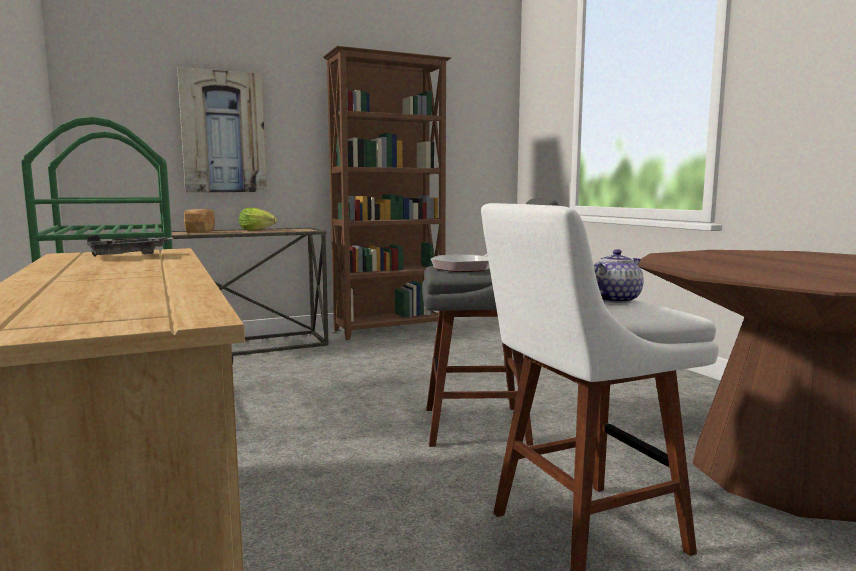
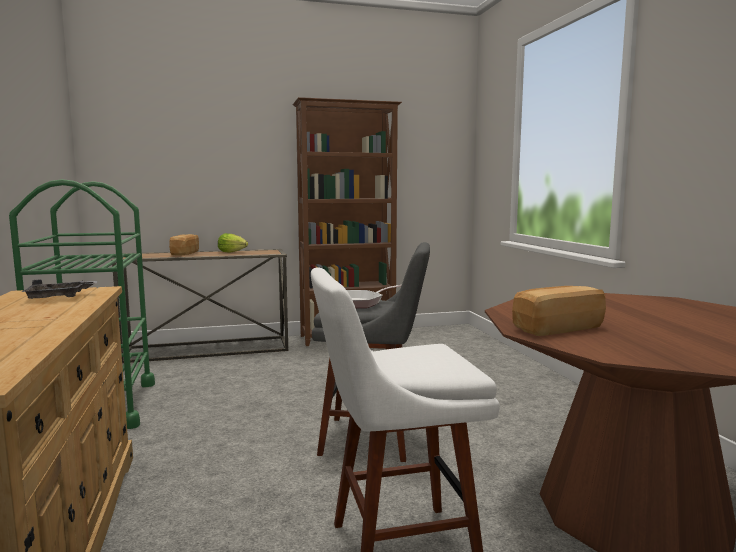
camera: 10 degrees right, 0 degrees up
(223, 132) = (208, 171): picture -> none
(613, 300) = (428, 352): teapot -> none
(735, 272) = (555, 328): none -> bread

